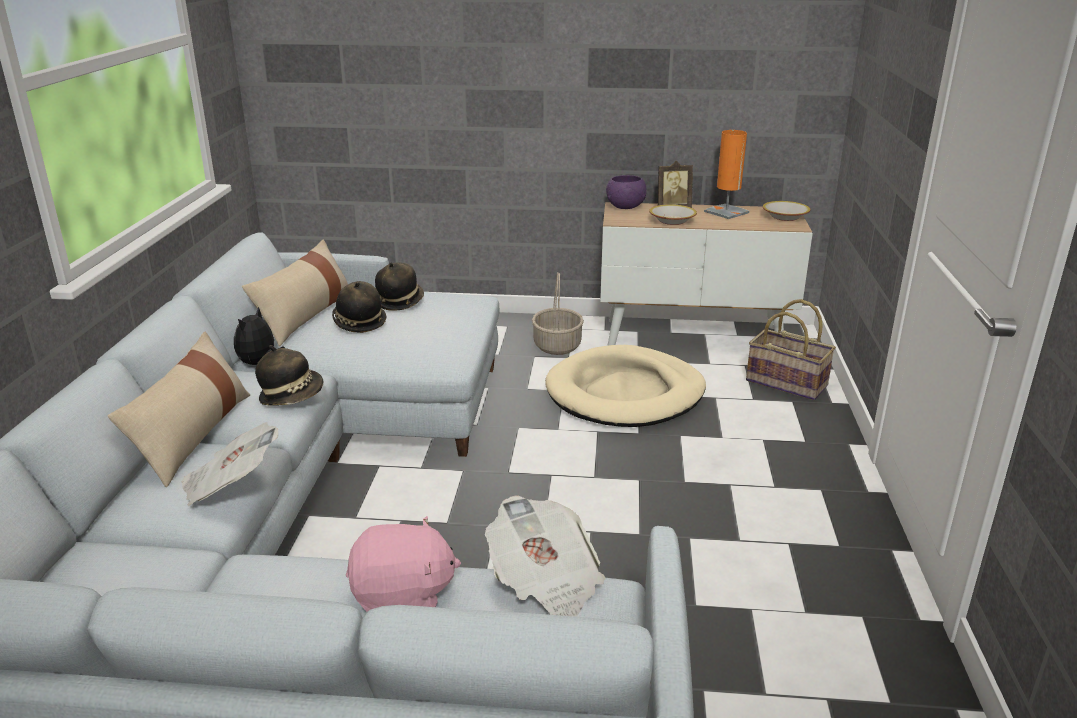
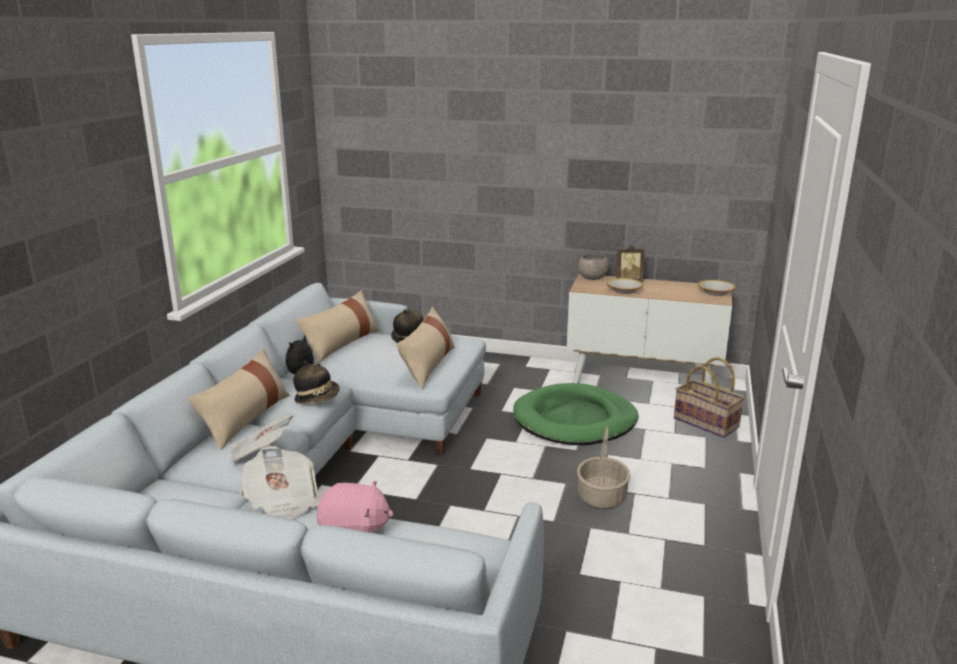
camera: 10 degrees right, 5 degrees down
(359, 322) = (377, 351): hat -> none
(433, 337) = (428, 365): none -> beige pillow
(545, 582) = (450, 534): newspaper -> newspaper (282, 503)
(557, 345) = (533, 381): basket -> basket (601, 497)
(625, 393) = (575, 420): beige dog bed -> green dog bed
(626, 207) = (593, 278): purple bowl -> grey bowl
(726, 212) = (670, 286): orange table lamp -> none

